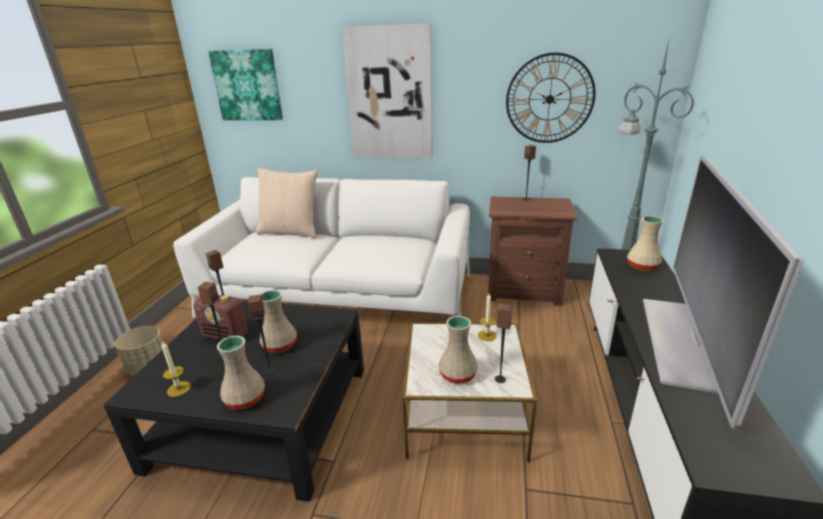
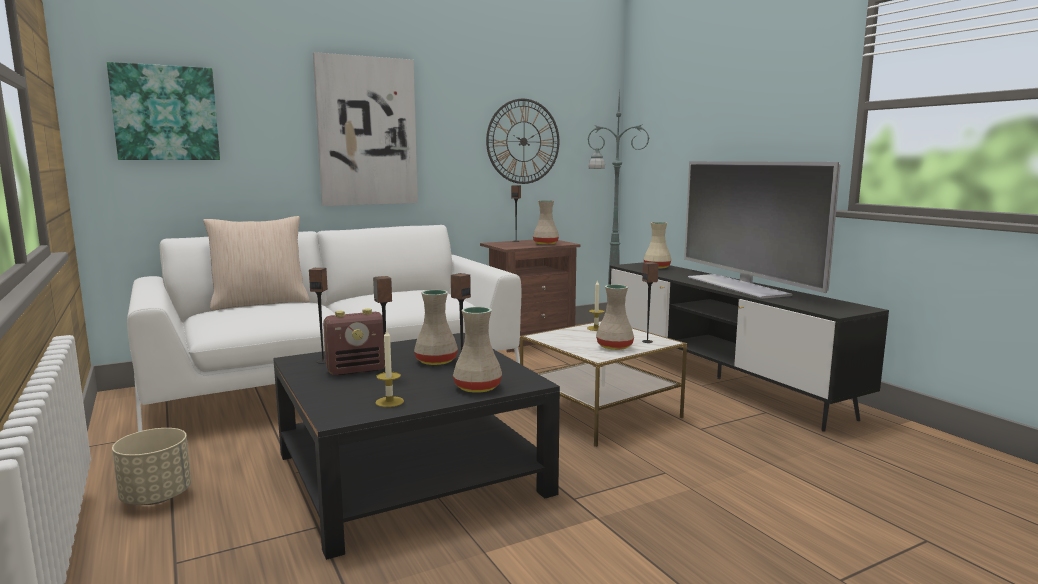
camera: 40 degrees left, 15 degrees down
(543, 210) = (546, 244): none -> beige vase

